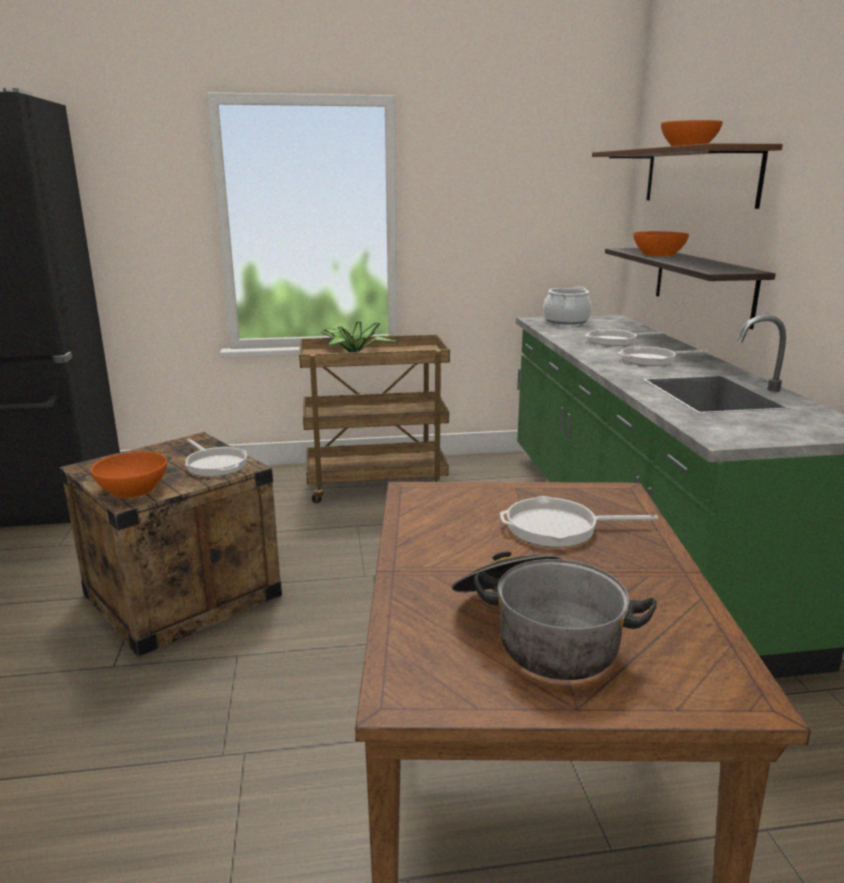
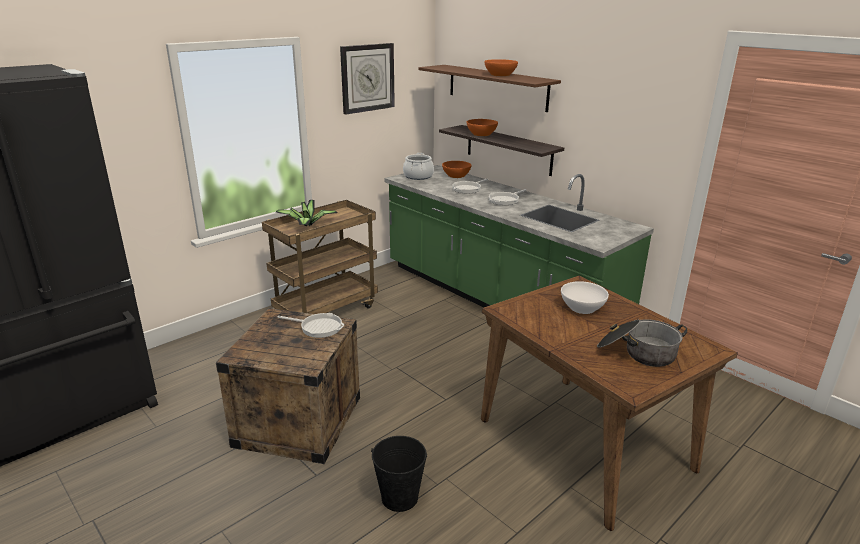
camera: 35 degrees left, 5 degrees up
(133, 490) = (299, 359): orange bowl -> orange bowl (456, 175)
(156, 745) = (399, 497): none -> black bucket
(505, 165) = (367, 78): none -> wall clock
(558, 528) = (582, 307): frying pan -> white bowl

